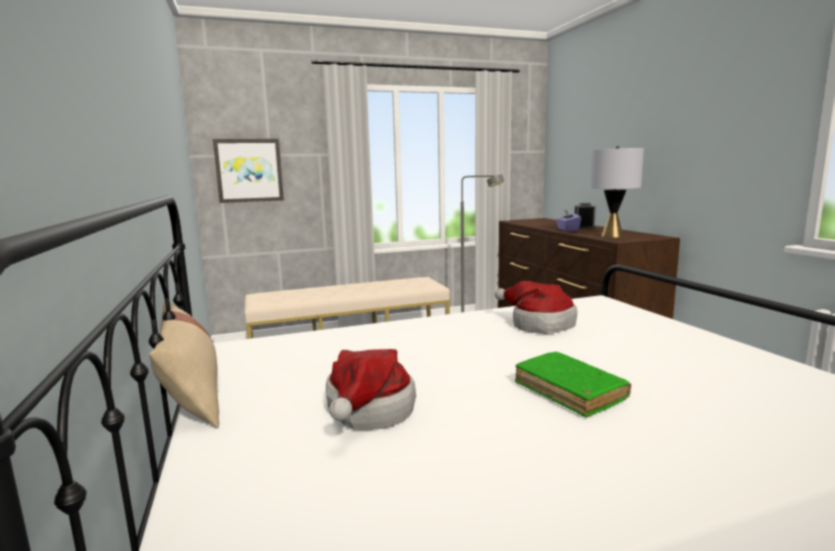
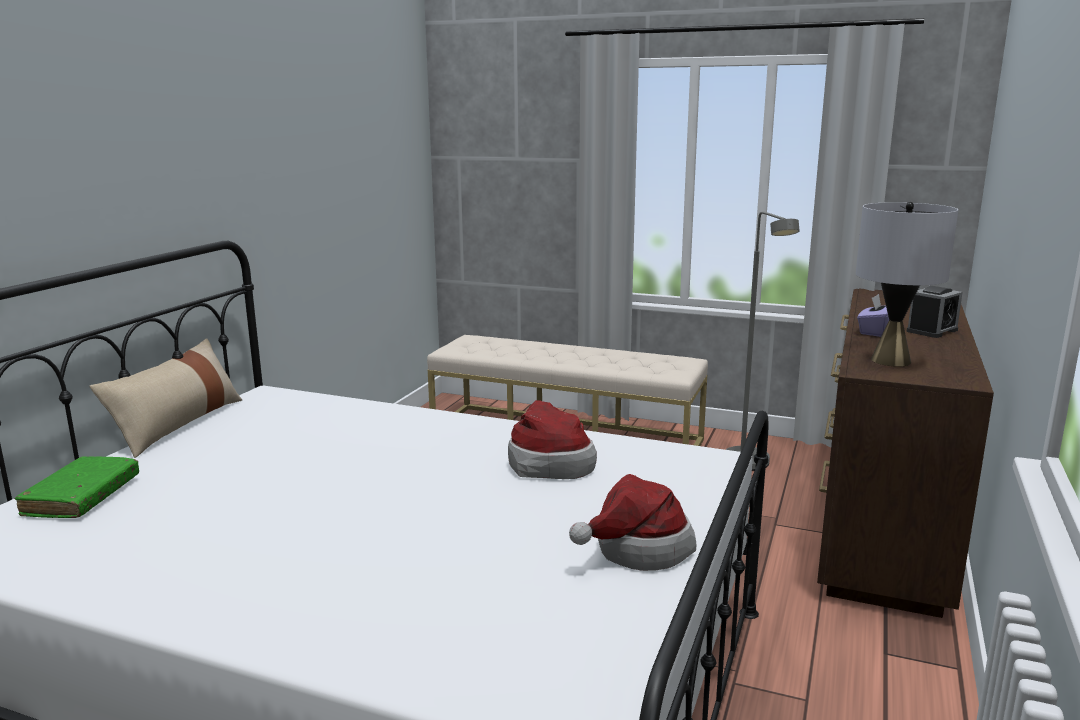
camera: 40 degrees right, 5 degrees up
(249, 170) = (490, 178): picture -> none
(367, 412) = (219, 485): hat -> hat (637, 548)
(569, 392) = (373, 534): green book -> green book (82, 497)

